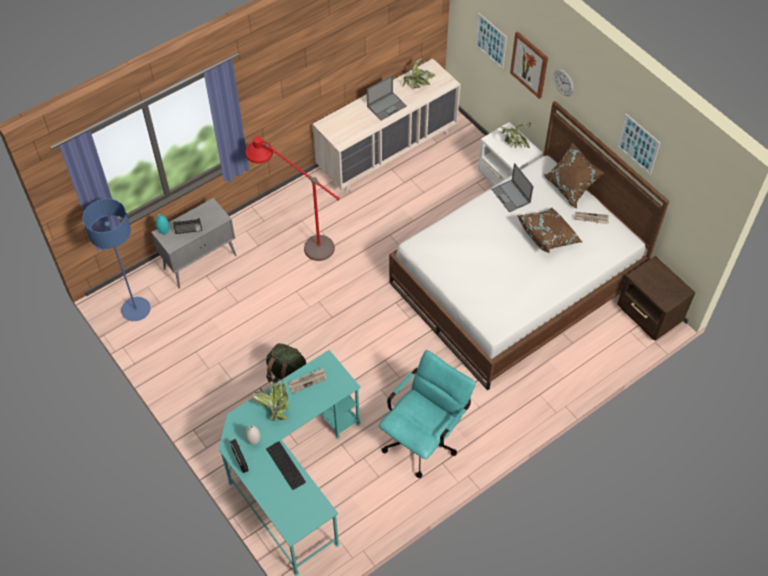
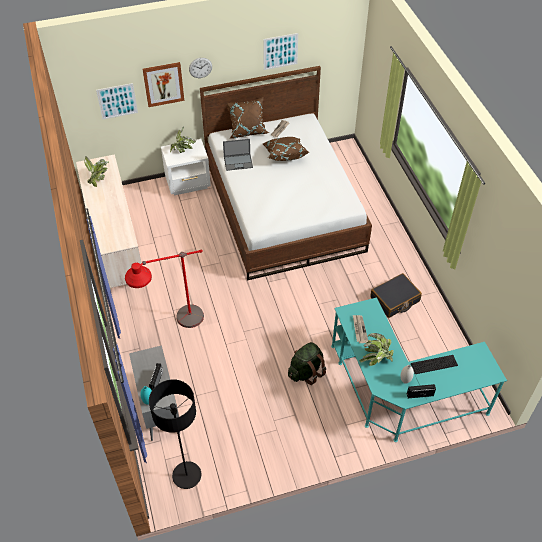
camera: 70 degrees left, 5 degrees down
(136, 310) = (187, 475): blue floor lamp -> black floor lamp
(387, 106) = (108, 203): laptop -> none
(424, 438) = (395, 300): turquoise office chair -> black suitcase
(649, 316) = (341, 152): brown nightstand -> none

